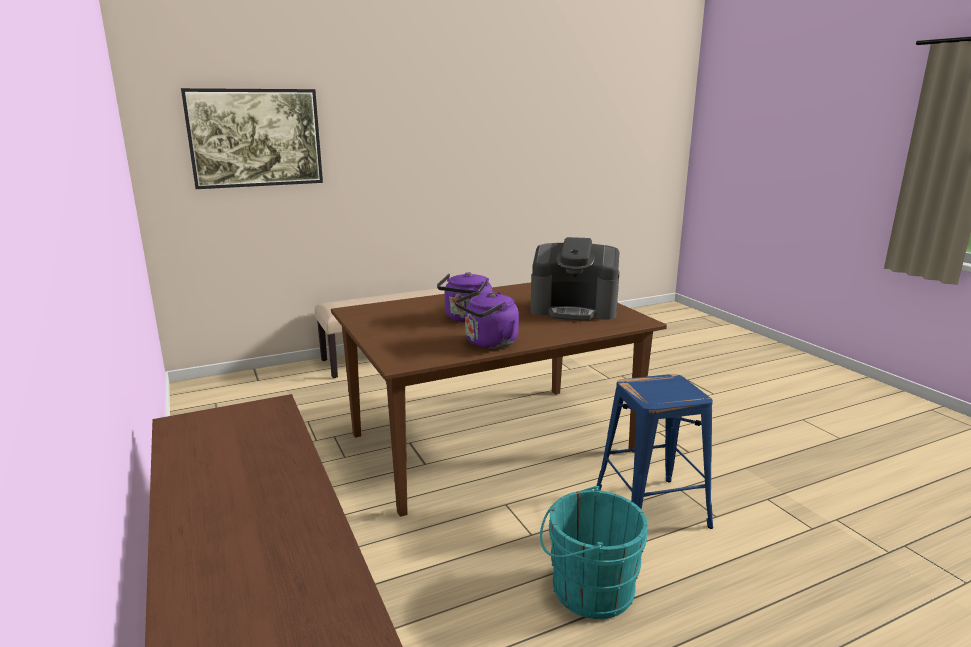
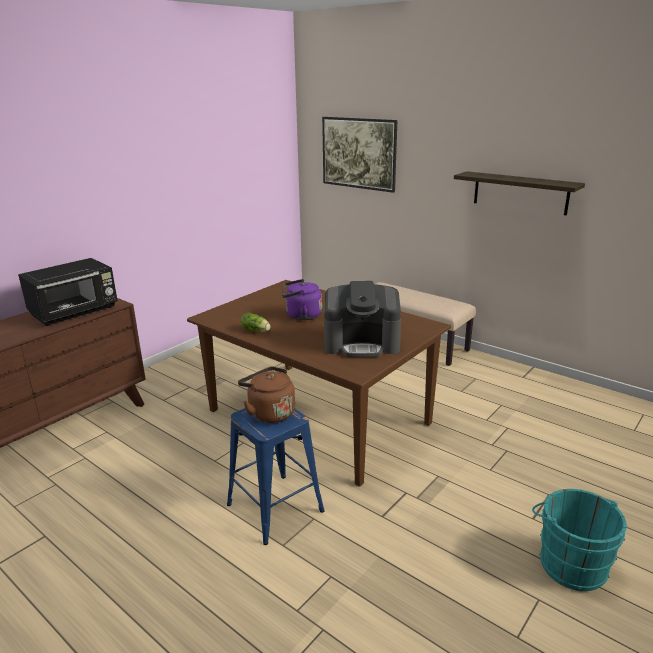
camera: 65 degrees right, 5 degrees up
(251, 445) = (75, 312): none -> black microwave
(471, 158) = (520, 193): none -> shelf
(488, 343) = (256, 331): purple kettle -> lettuce
(574, 309) = (362, 343): coffee machine -> coffee machine turned 75 degrees counterclockwise
(587, 589) = (167, 495): turquoise bucket -> turquoise bucket (570, 563)
(654, 388) = (269, 413): none -> brown kettle

